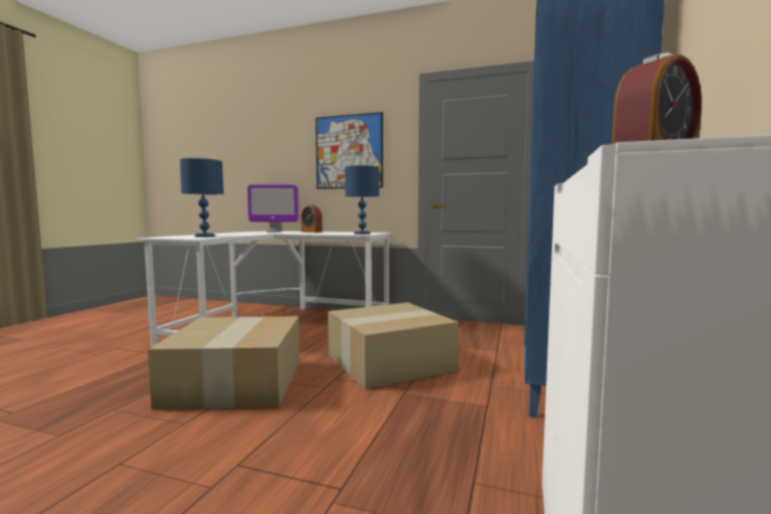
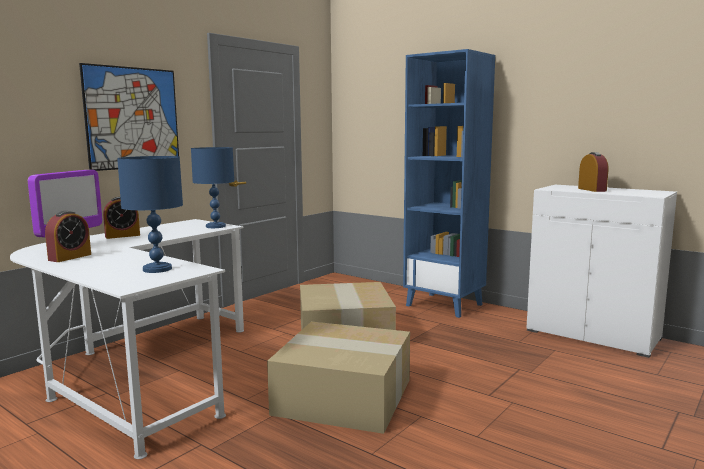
camera: 70 degrees left, 5 degrees up
(242, 233) = (70, 257): none -> alarm clock

